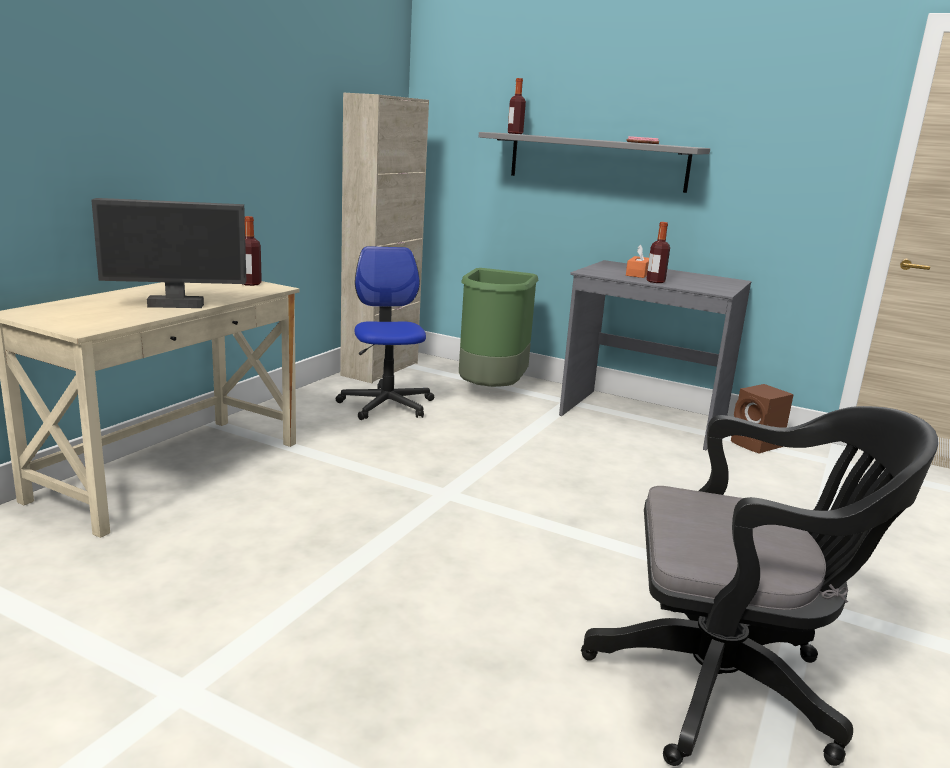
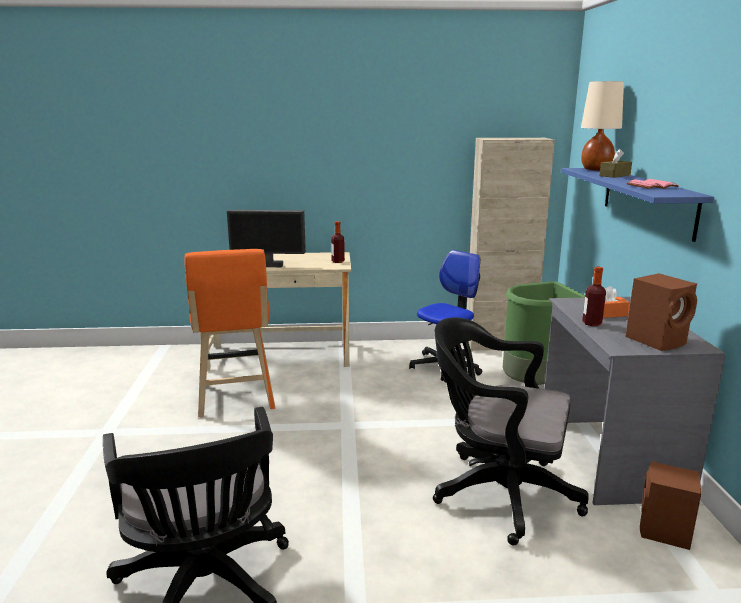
camera: 60 degrees right, 0 degrees up
(176, 305) = (268, 265): monitor -> monitor turned 45 degrees counterclockwise
(257, 540) = (236, 399): none -> orange stool
(515, 133) = (596, 170): bottle -> beige table lamp
(562, 137) = (615, 175): none -> brown tissue box
(597, 162) = (647, 200): grey shelf -> blue shelf
(658, 474) = (498, 493): none -> black office chair
(713, 282) = (657, 340): none -> brown speaker

